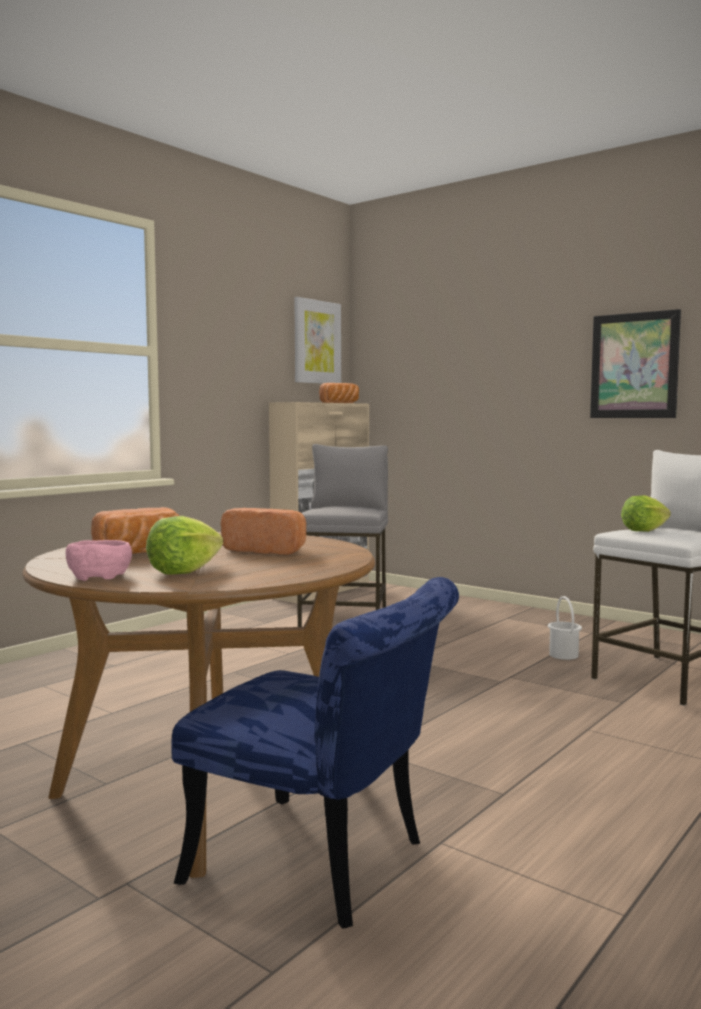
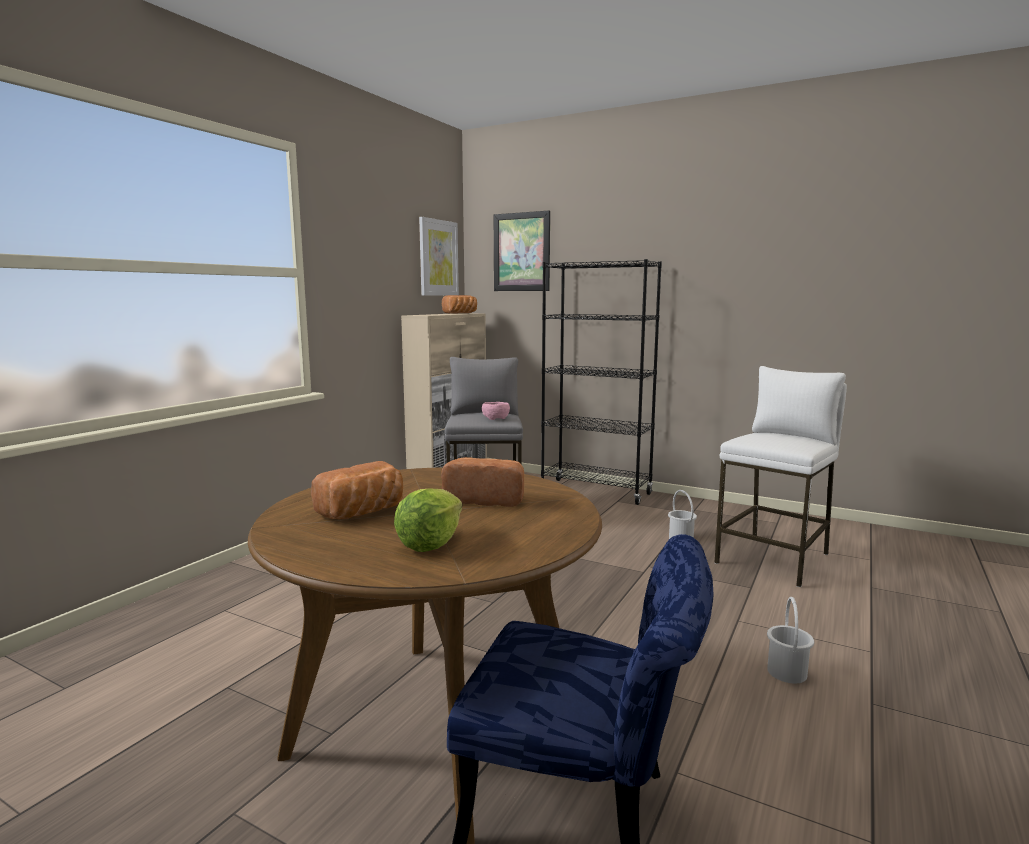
camera: 10 degrees left, 5 degrees up
(99, 576) = (347, 559): pink bowl -> pink bowl (495, 418)
(486, 608) = (596, 492): none -> black bookcase
(618, 776) = (787, 672): none -> white bucket
(634, 365) = (725, 287): picture -> picture (521, 252)
(644, 530) = (762, 439): lettuce -> none

